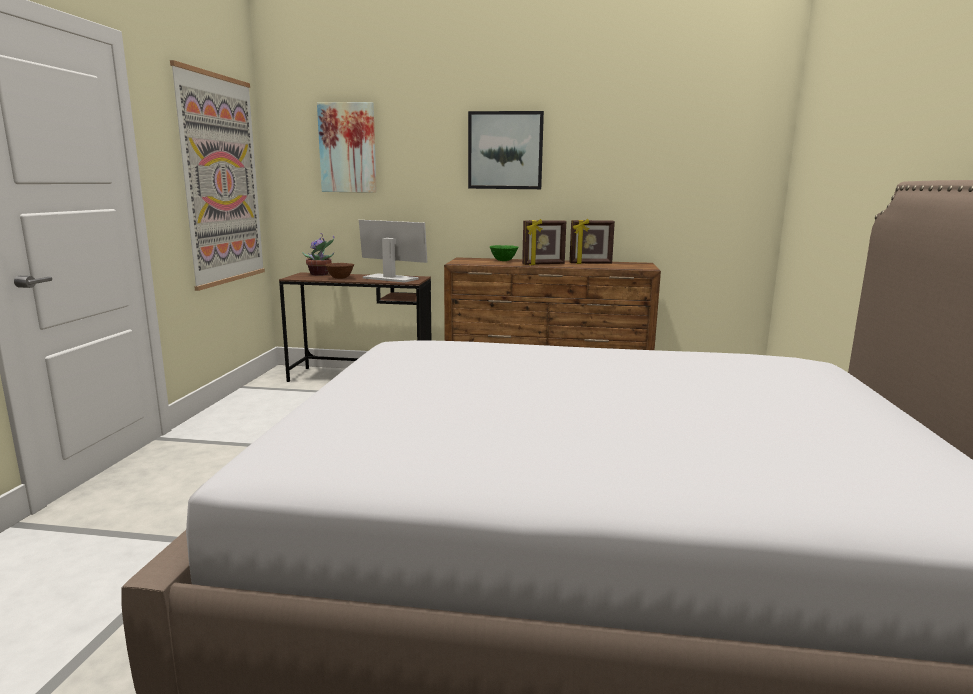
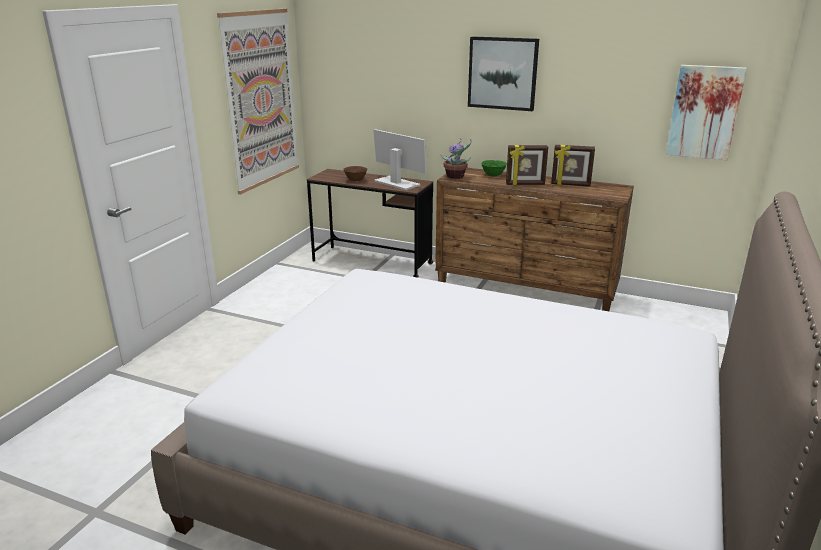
camera: 15 degrees right, 10 degrees up
(320, 274) = (342, 173): potted plant -> potted plant (456, 177)
(348, 148) = (367, 64): picture -> picture (704, 112)

